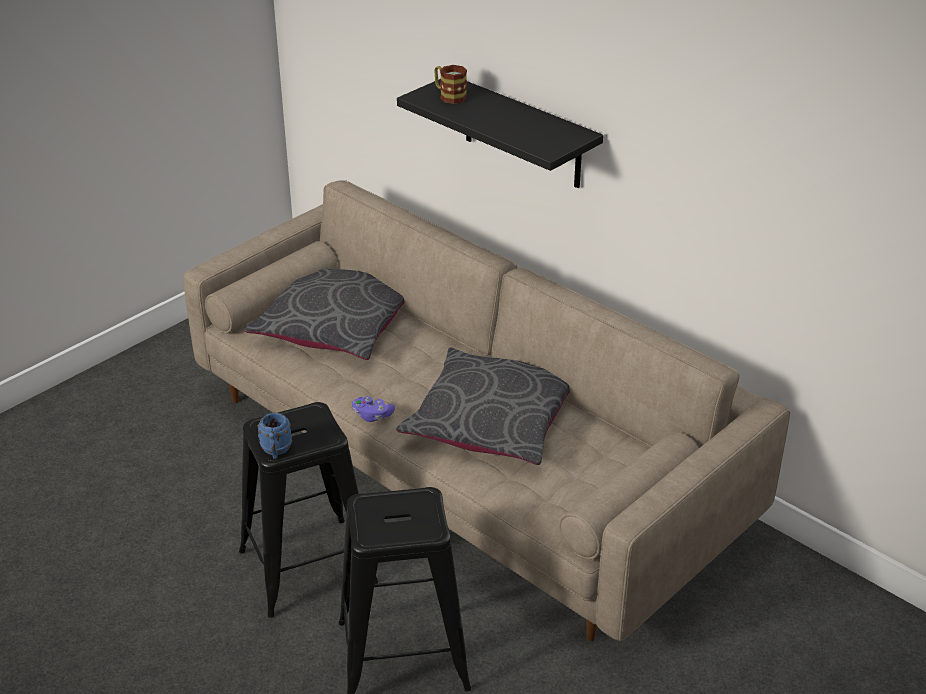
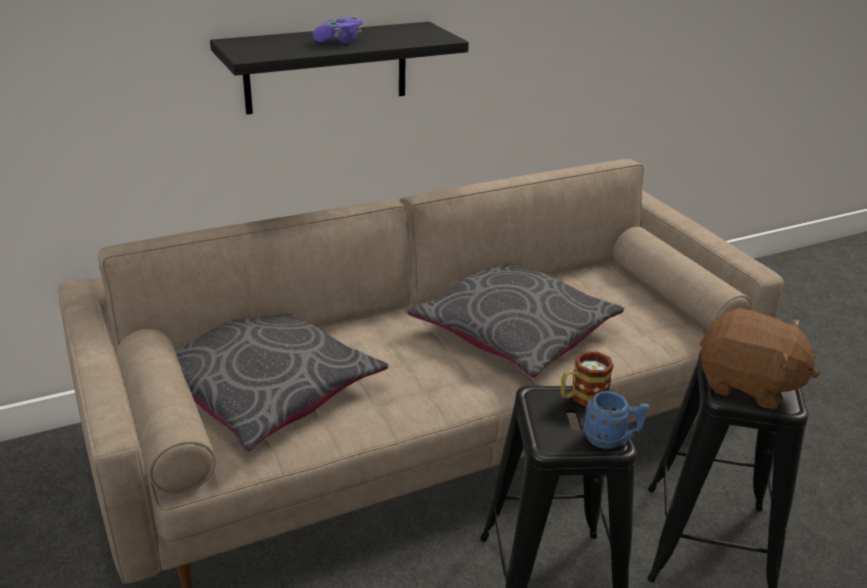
camera: 70 degrees left, 5 degrees down
(372, 416) = (466, 401): purple game controller -> purple game controller (340, 41)
(388, 515) = (747, 385): none -> brown plush toy
(449, 96) = (267, 46): mug -> mug (582, 398)

